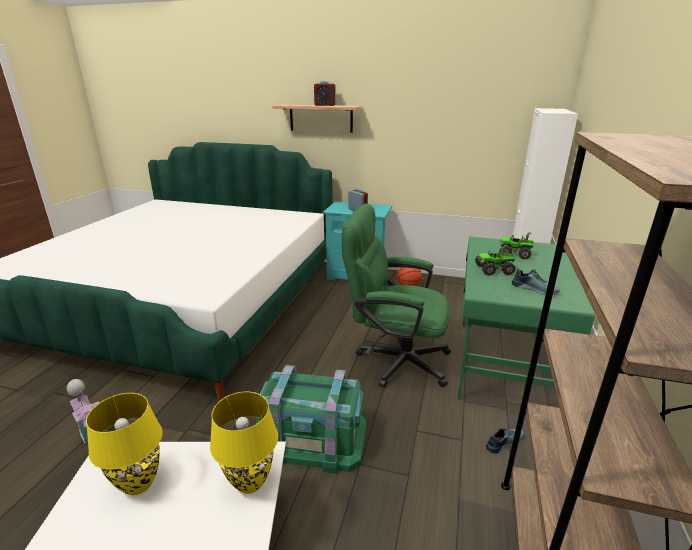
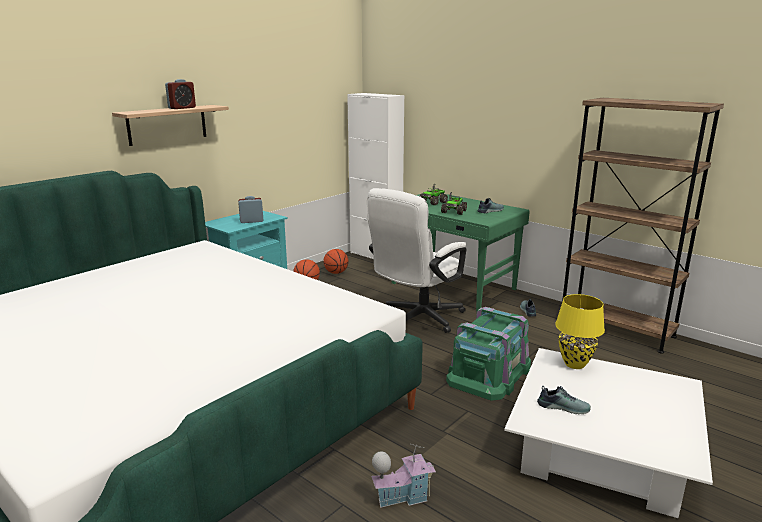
camera: 65 degrees left, 5 degrees down
(139, 483) = (563, 407): yellow table lamp -> shoe
(394, 360) = (417, 319): green office chair -> white office chair
(448, 291) = (336, 273): none -> basketball

